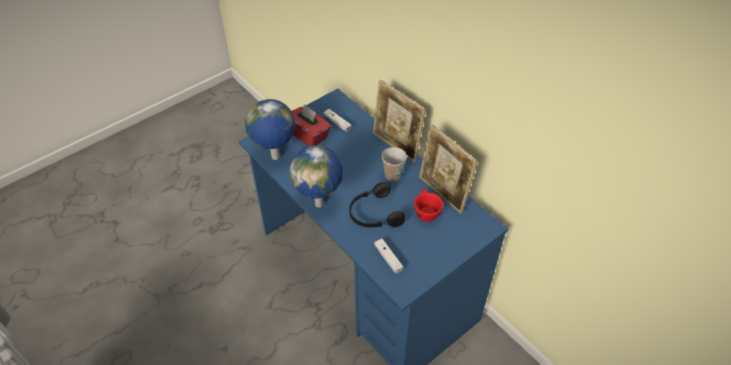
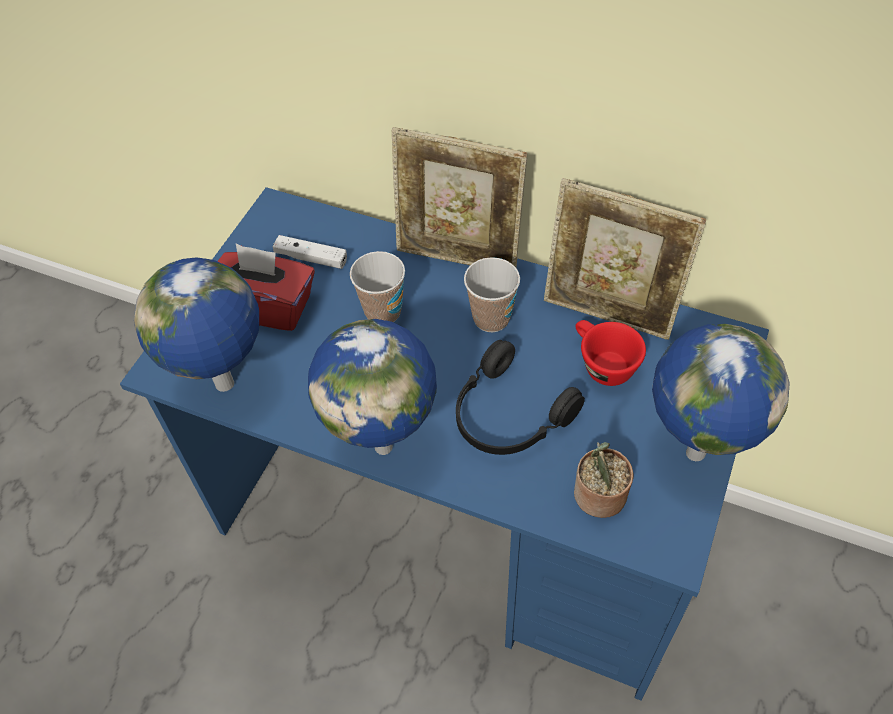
camera: 25 degrees left, 5 degrees up
(351, 155) = (383, 312): none -> cup
(388, 258) = (598, 497): white game controller -> potted plant
(438, 259) = (693, 451): none -> globe

